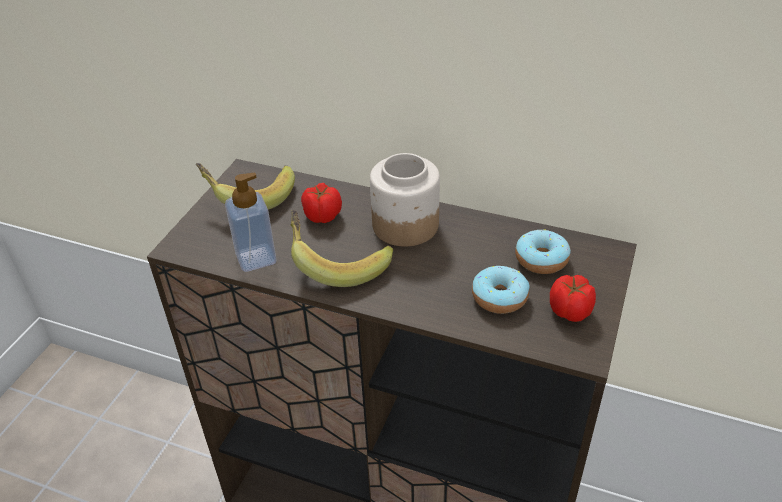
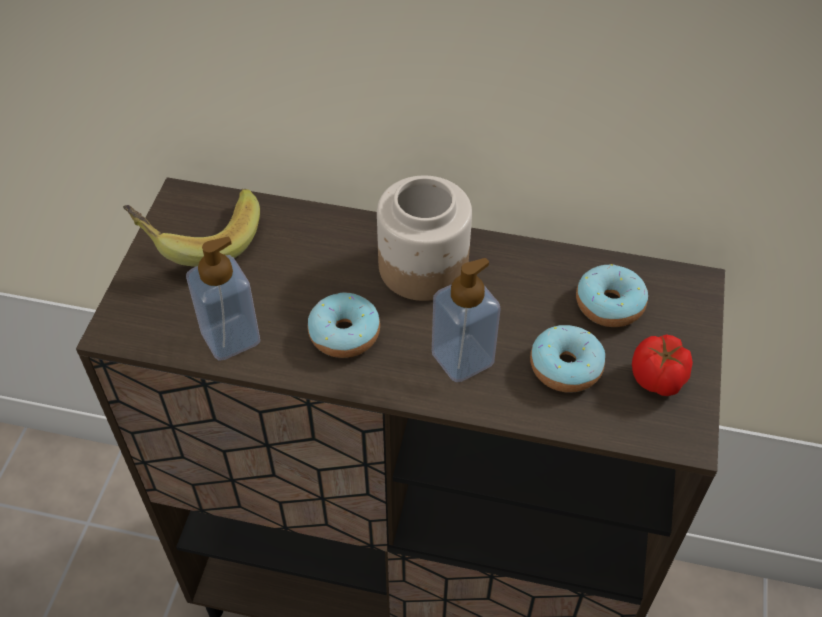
camera: 10 degrees left, 10 degrees up
(322, 215) = (307, 261): tomato -> none
(338, 262) = (344, 334): banana -> donut
(422, 285) = (462, 358): none -> soap dispenser

